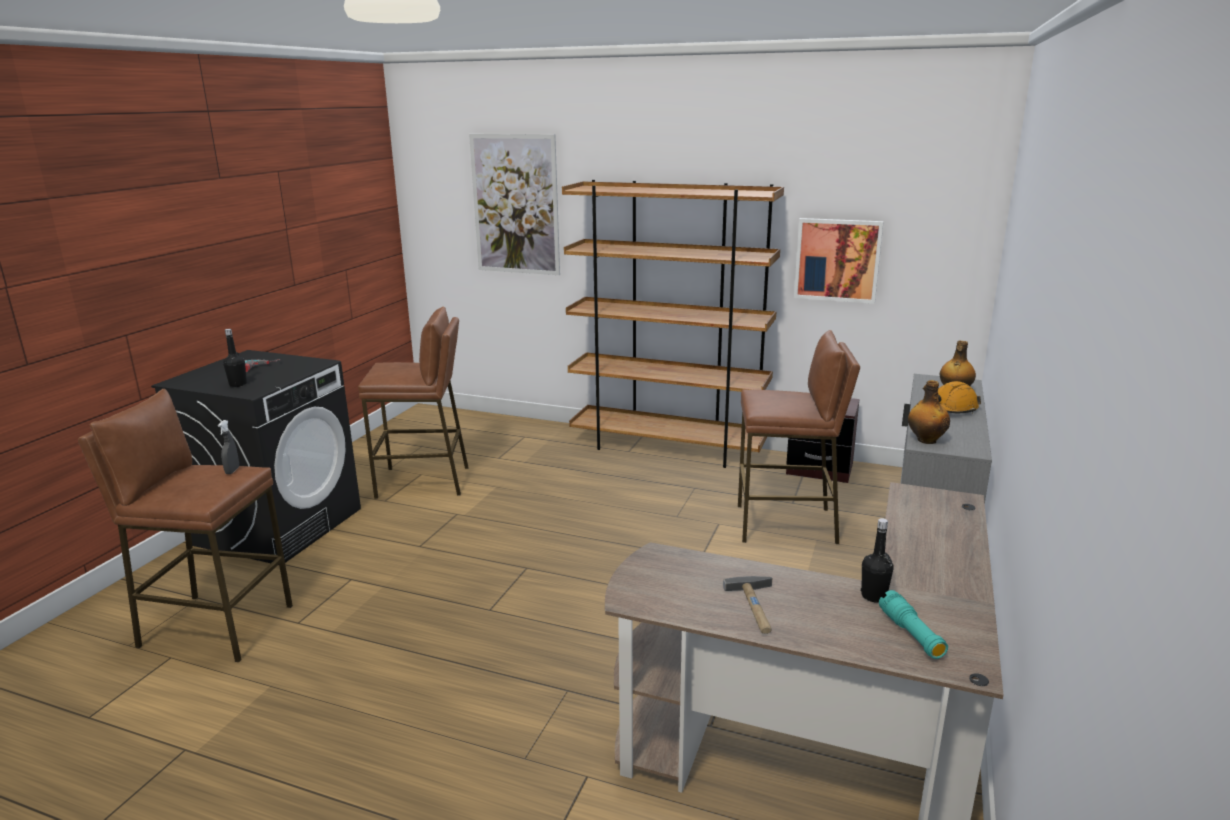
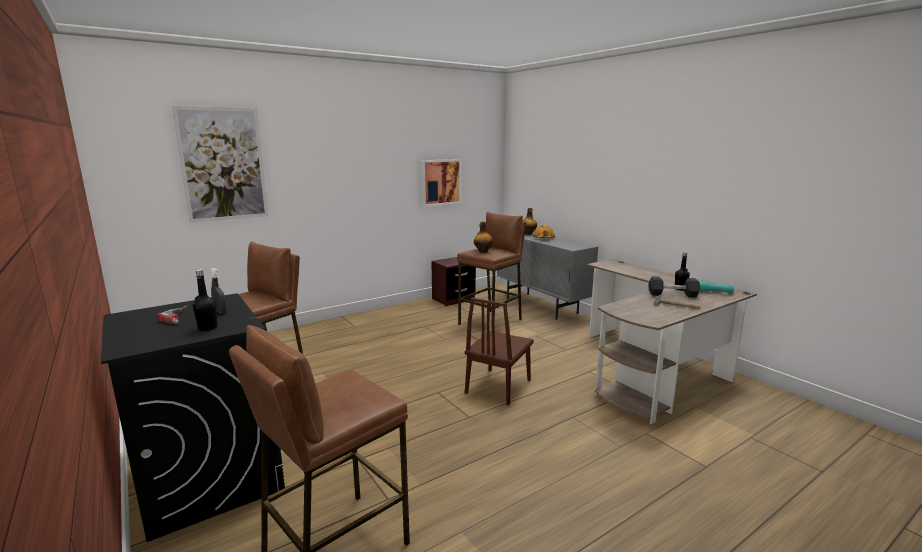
camera: 55 degrees left, 5 degrees down
(232, 471) = (339, 380): grey spray bottle -> grey spray bottle (220, 312)
(589, 602) = (498, 386): none -> brown chair
(668, 448) = (371, 317): brown bookcase -> none
(819, 594) = (672, 295): none -> black dumbbell
(926, 440) = (569, 247): bottle -> bottle (483, 251)

